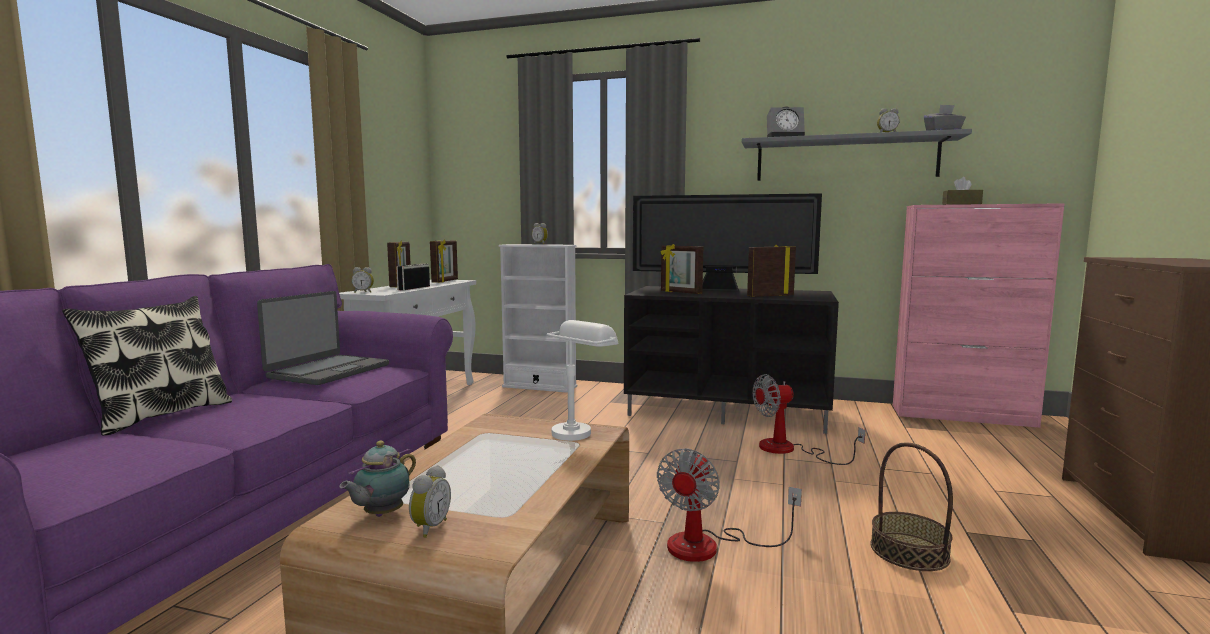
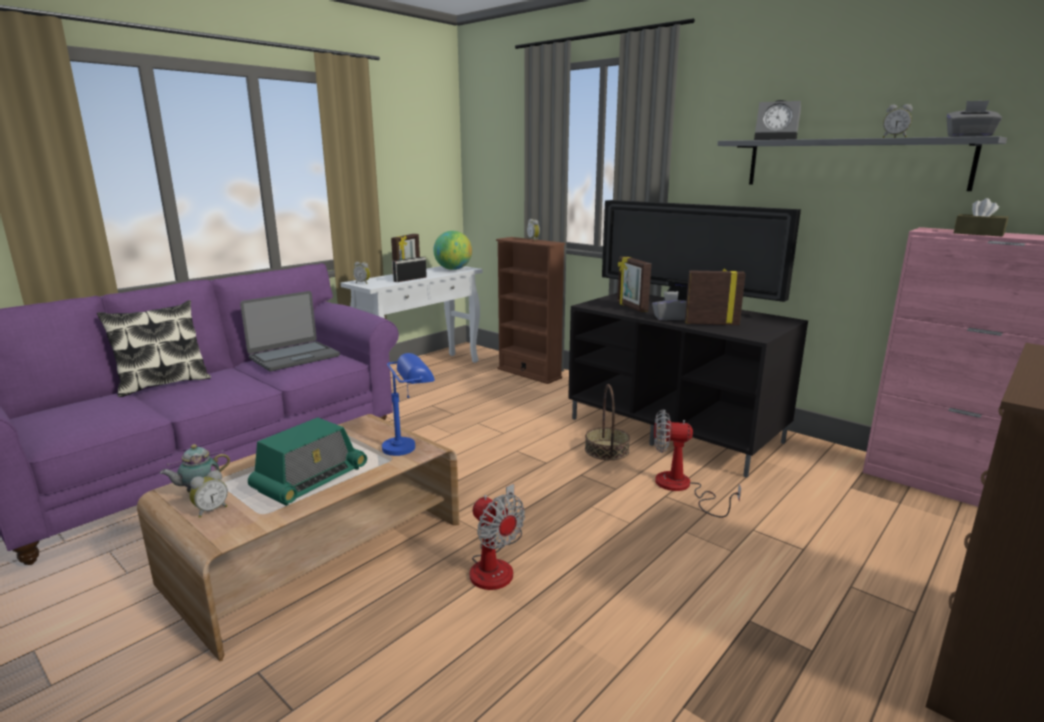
camera: 25 degrees right, 10 degrees up
(445, 281) = (453, 269): picture frame -> globe
(515, 476) = (310, 480): none -> radio
(539, 386) = (529, 373): white bookcase -> brown bookcase
(580, 430) = (410, 445): white table lamp -> blue table lamp
(710, 546) = (495, 564): fan -> fan turned 90 degrees counterclockwise
(728, 295) = (669, 318): none -> grey tissue box
(909, 551) = (662, 622): basket -> basket (607, 450)

